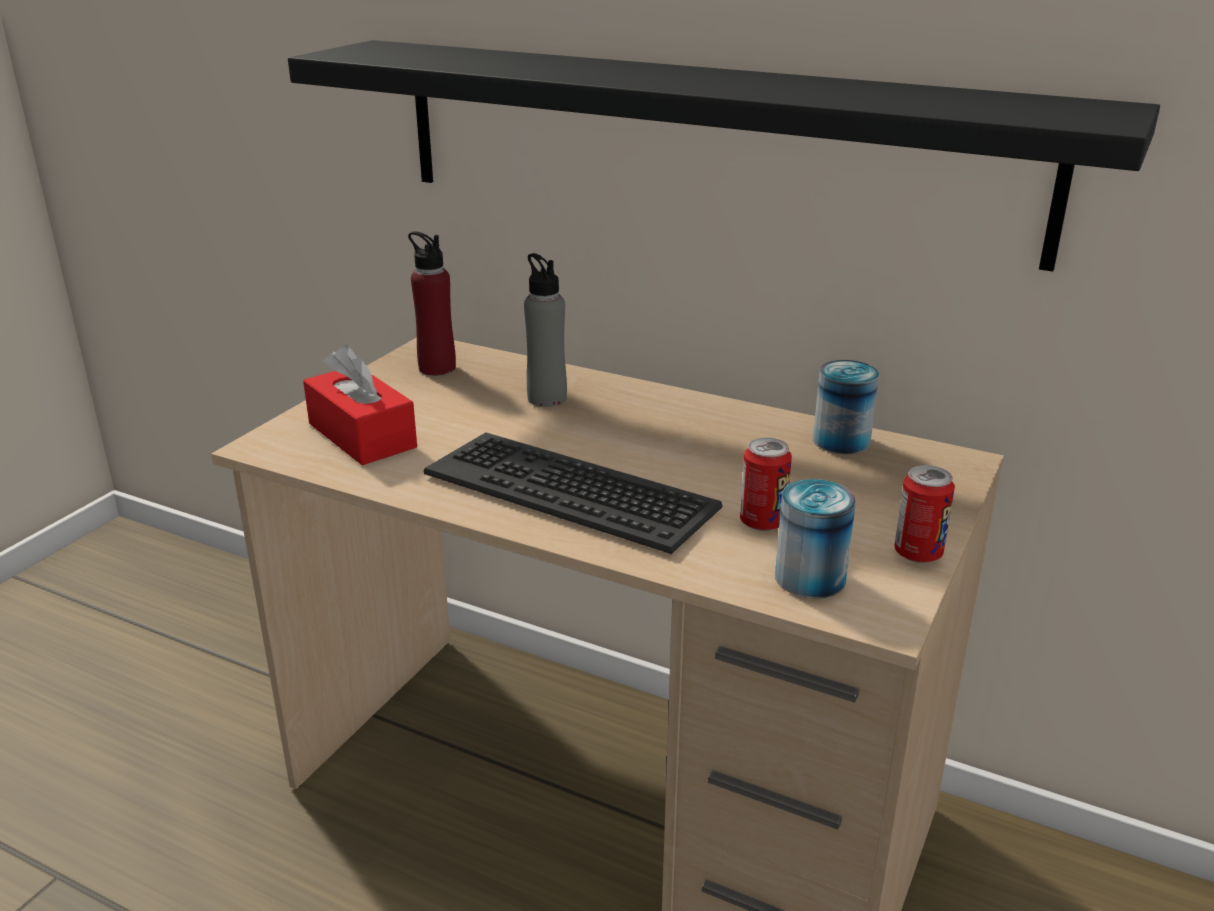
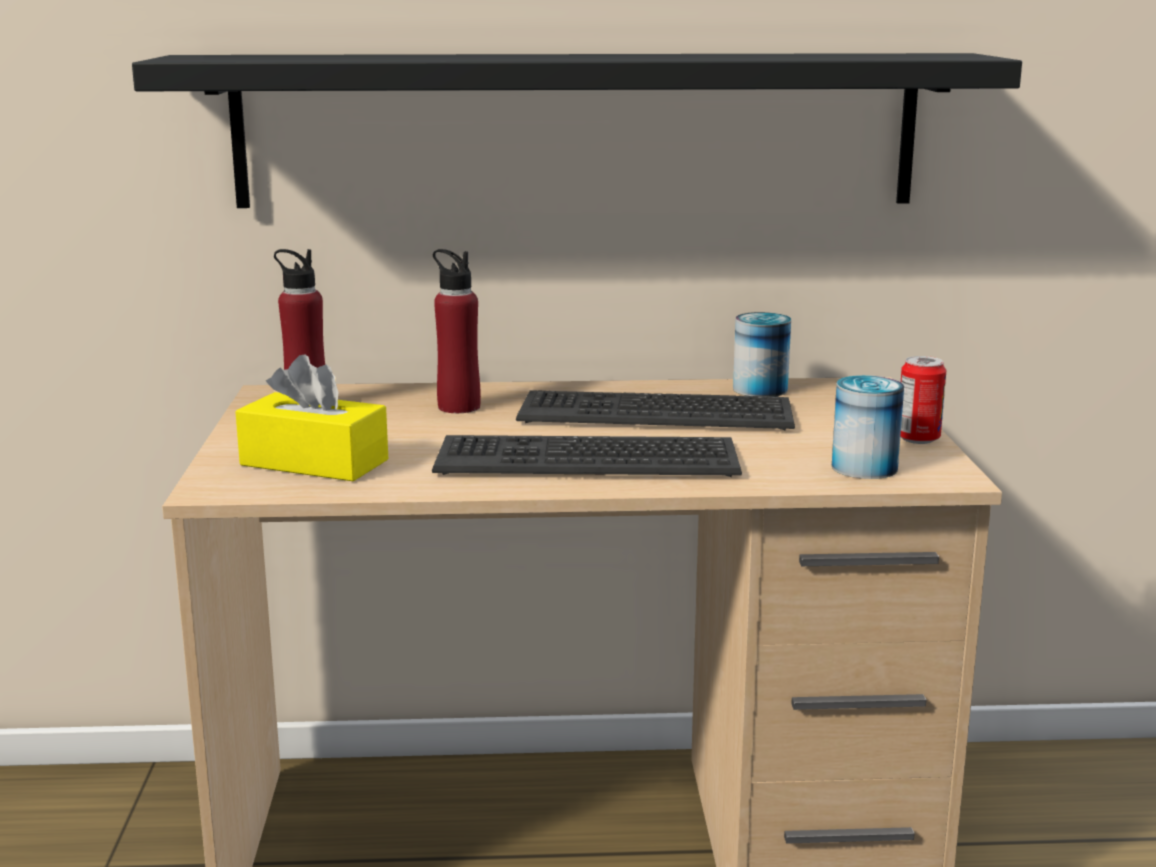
camera: 30 degrees left, 10 degrees down
(362, 435) = (314, 462): red tissue box -> yellow tissue box
(547, 398) = (458, 407): grey bottle -> red bottle
(703, 448) = (656, 413): none -> keyboard
(762, 522) = (778, 445): can -> none

